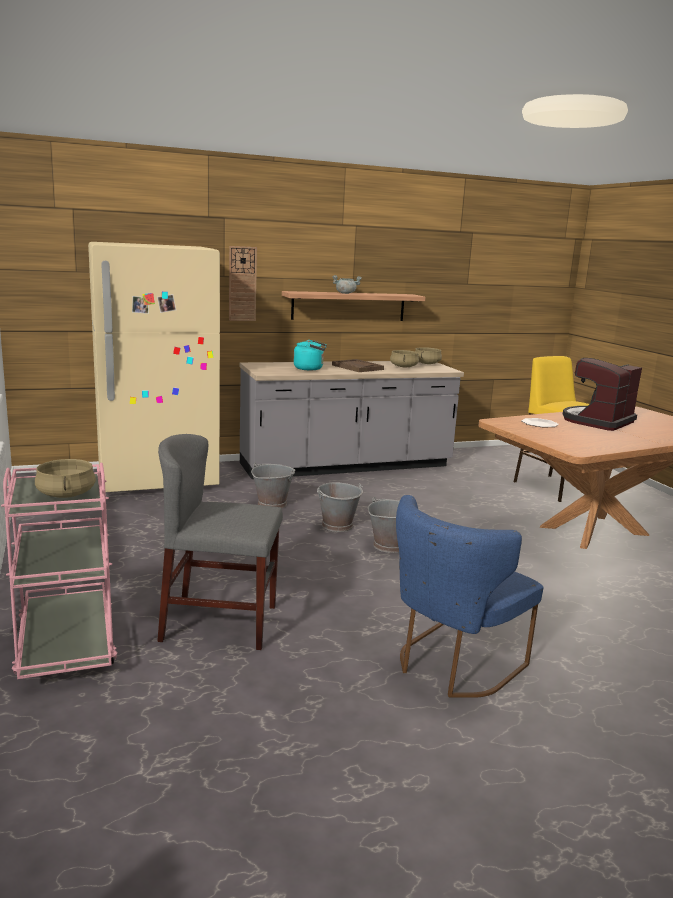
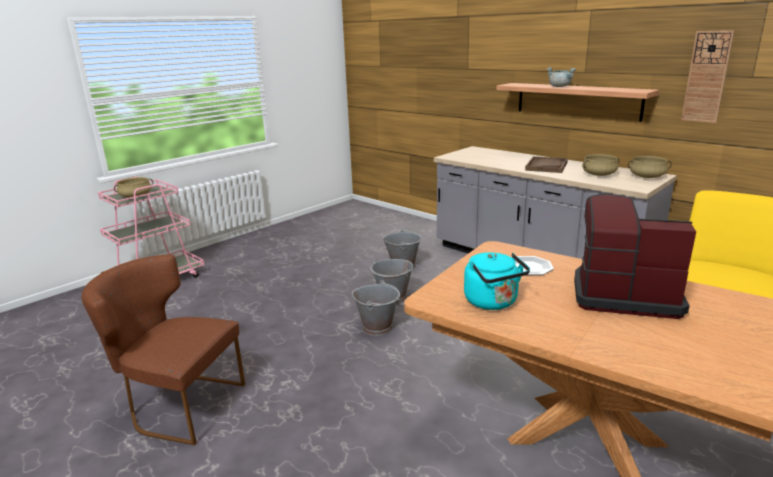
camera: 65 degrees right, 5 degrees up
(157, 479) = (396, 225): beige fridge -> none
(220, 623) = (201, 307): grey chair -> none
(242, 284) = (480, 76): wall clock -> wall clock (707, 77)
(310, 369) = (498, 160): turquoise kettle -> turquoise kettle (493, 302)
(452, 665) = (179, 405): blue chair -> brown chair

